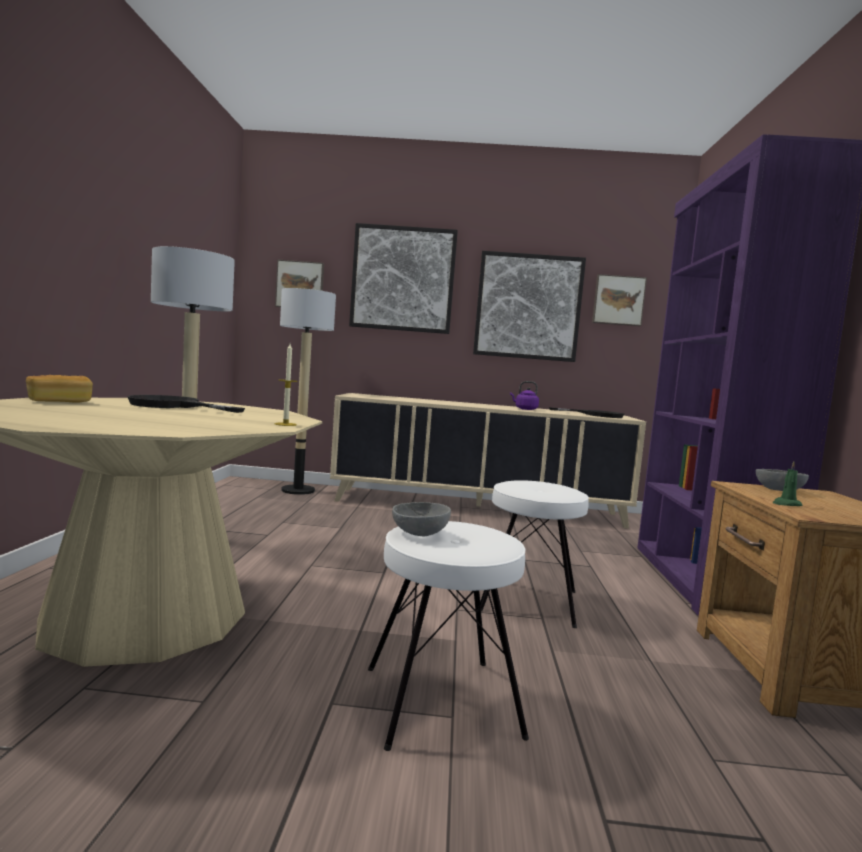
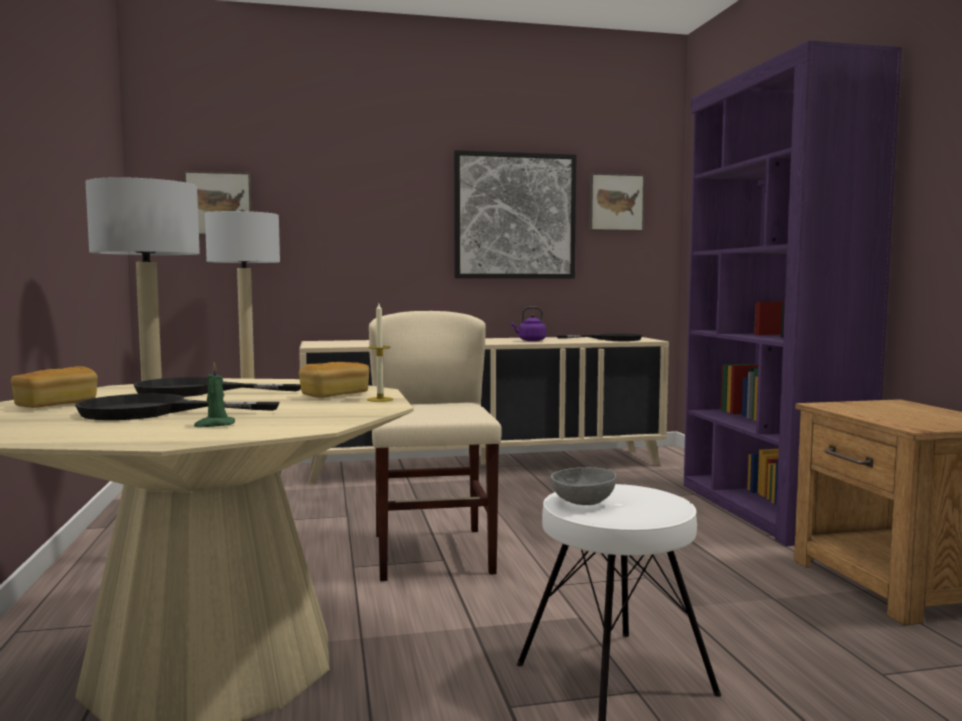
camera: 15 degrees left, 0 degrees up
(102, 412) = (152, 412): none -> black frying pan
(261, 418) = (335, 395): none -> bread
(379, 566) = (432, 553): none -> beige chair
(403, 279) = (358, 189): picture -> none
(530, 600) = (620, 561): white stool -> none
(778, 490) = (860, 404): grey bowl -> none
(786, 504) = (886, 419): green candle -> green candle (214, 425)

